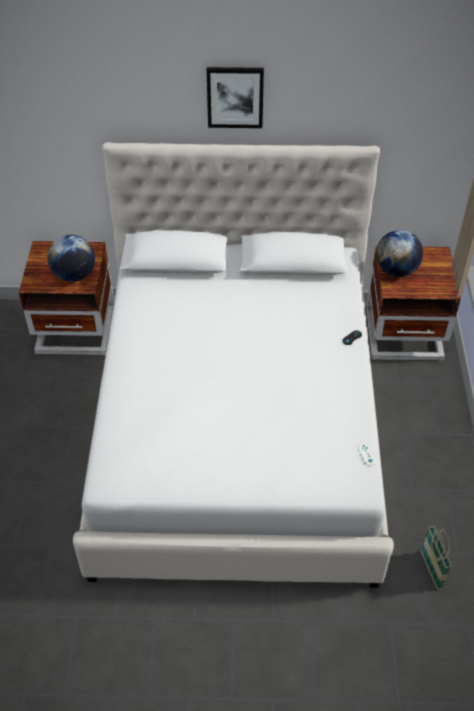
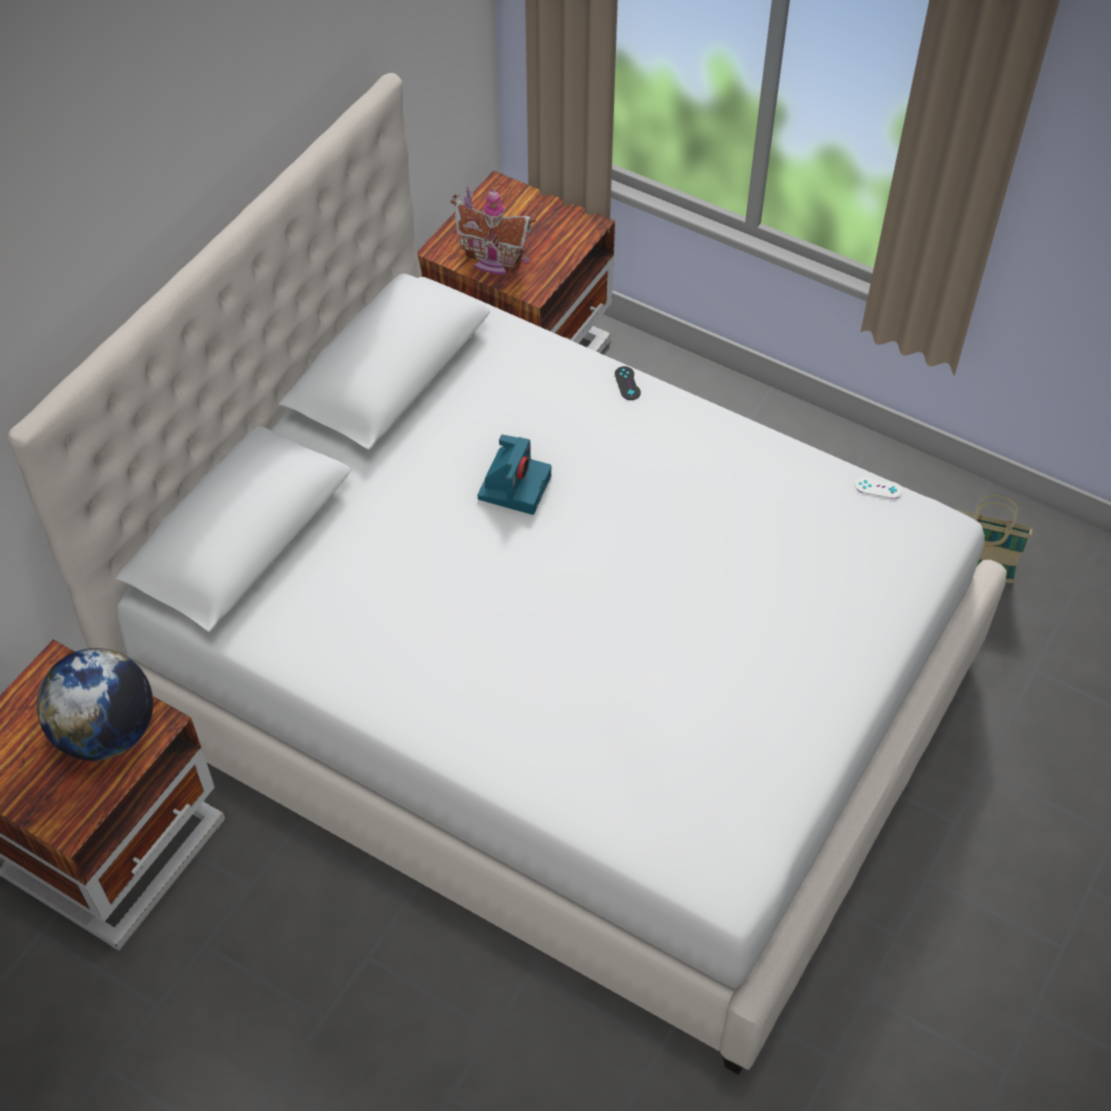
camera: 60 degrees left, 5 degrees up
(235, 97) = (170, 155): picture -> none
(263, 326) = (514, 486): none -> camera
(396, 270) = (493, 259): globe -> toy house

